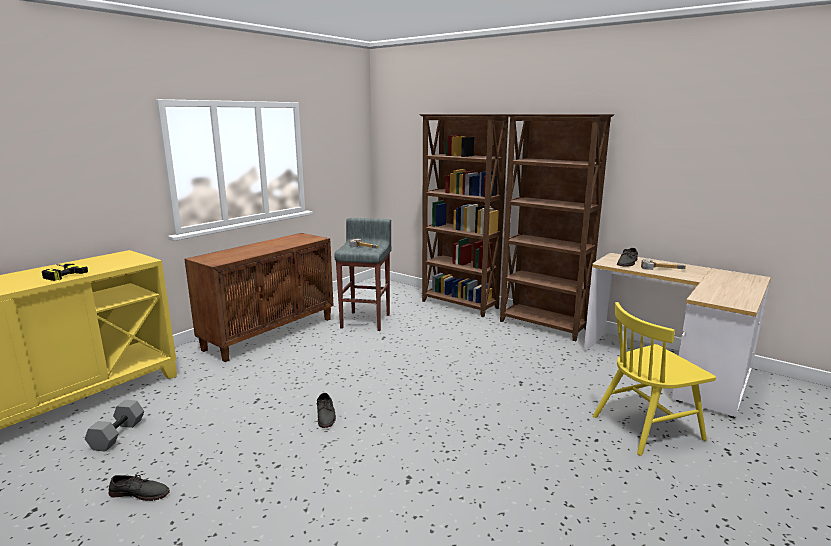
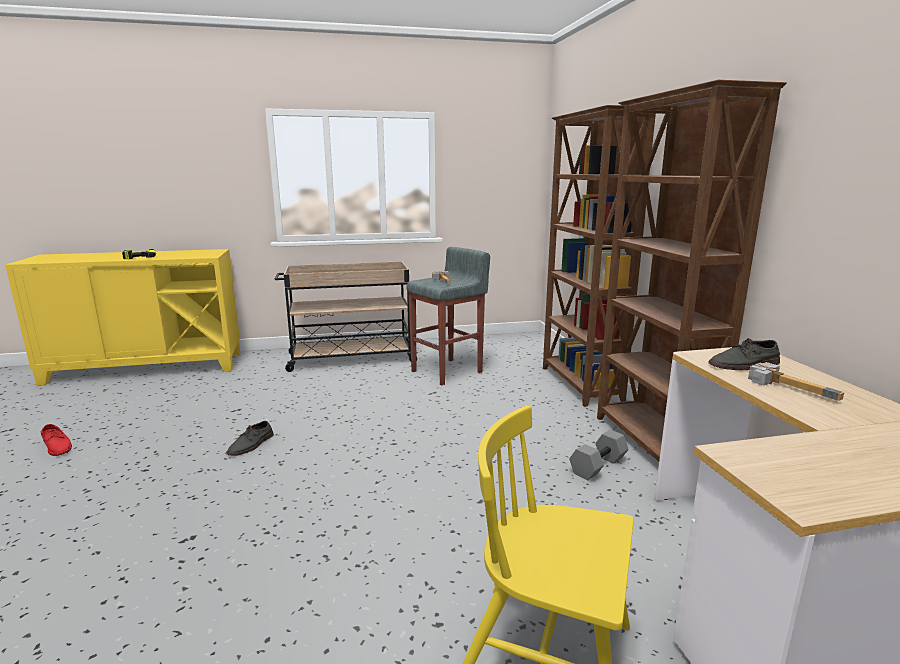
camera: 40 degrees right, 0 degrees up
(117, 434) = (127, 399): grey dumbbell -> grey dumbbell (597, 465)
(140, 493) = (57, 446): grey shoe -> red shoe
(270, 333) = (350, 358): brown cabinet -> beige cart

